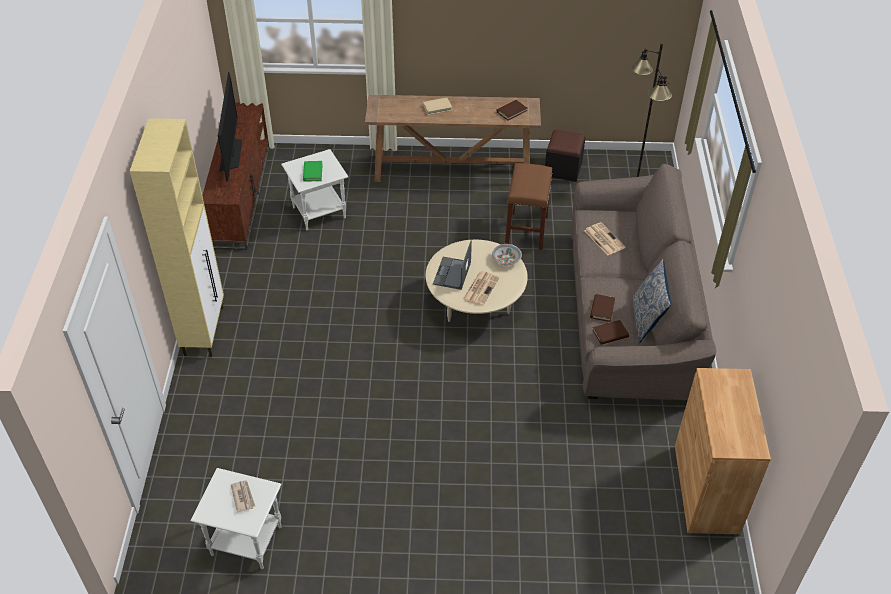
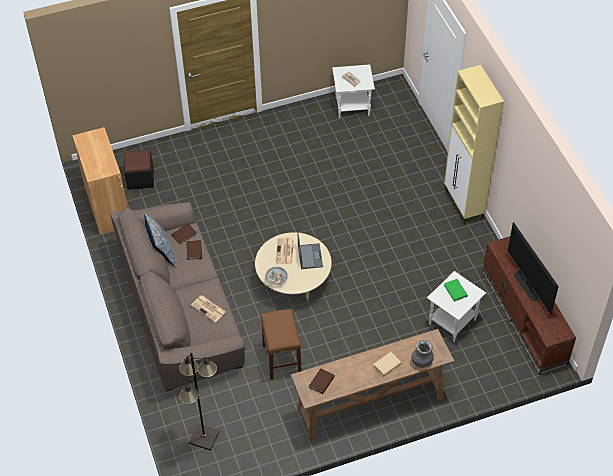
camera: 160 degrees right, 5 degrees up
(400, 101) = (422, 361): none -> grey vase
(563, 169) = (274, 439): black ottoman -> black ottoman (140, 179)

